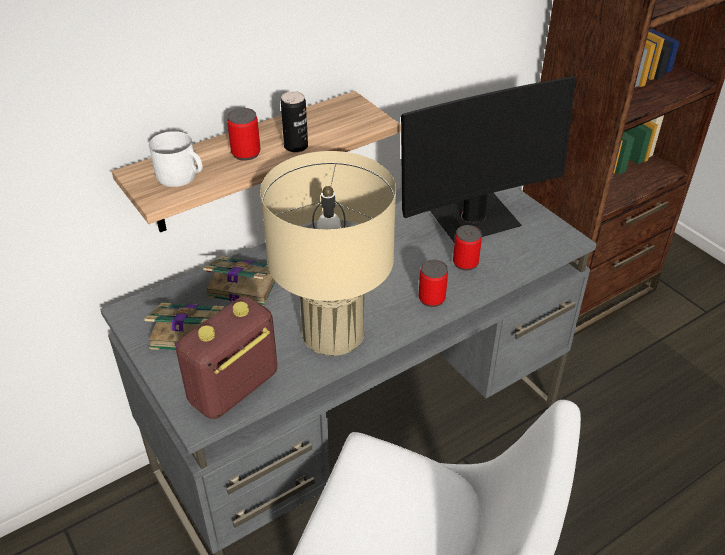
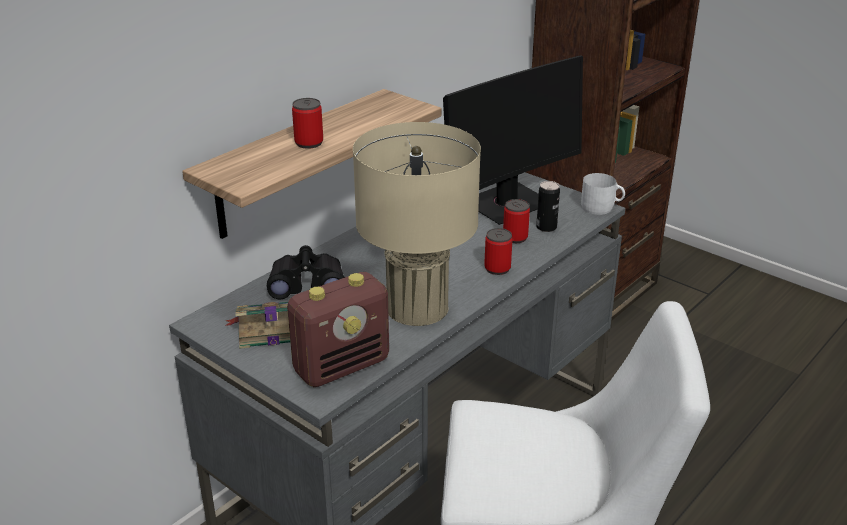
camera: 15 degrees left, 10 degrees down
(181, 177) = (257, 167): white mug -> white mug (601, 208)
(233, 389) = (342, 366): radio -> radio turned 150 degrees counterclockwise
(241, 284) = (307, 284): book -> black binoculars
(296, 146) = (354, 133): can -> can (546, 227)

